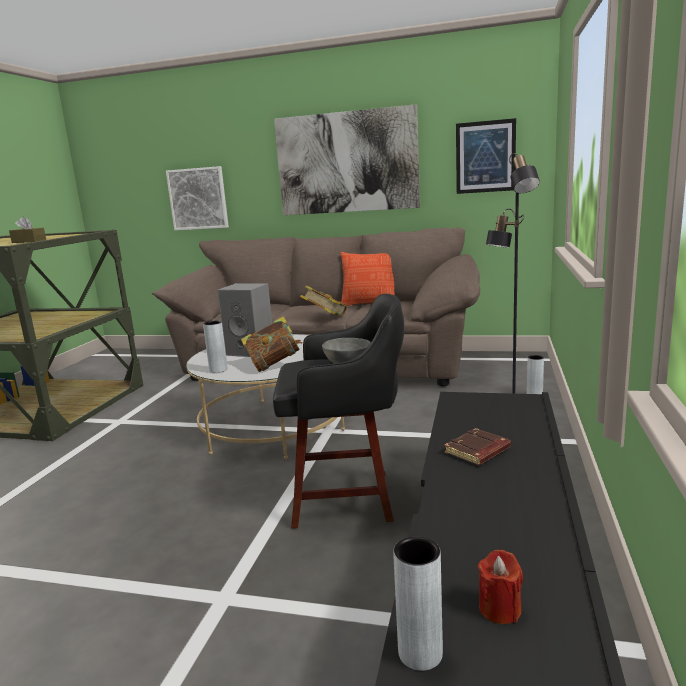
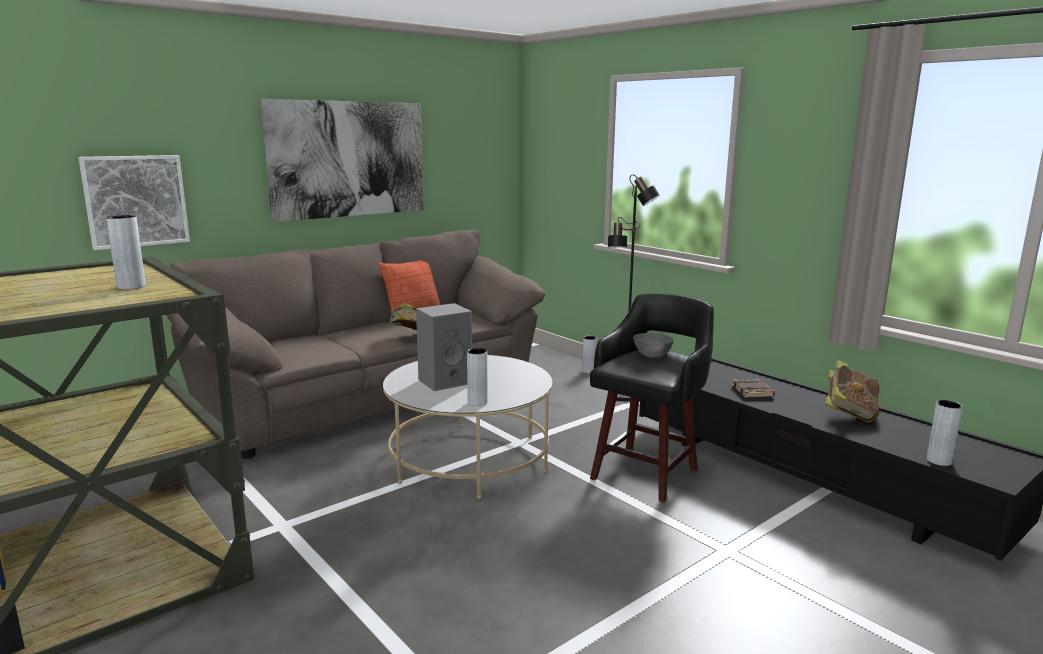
camera: 55 degrees left, 0 degrees up
(29, 241) = (131, 287): brown tissue box -> grey vase
(274, 365) = (510, 384): book -> book (849, 413)
(485, 157) = (475, 160): picture -> none
(499, 609) = (916, 438): red candle -> none

